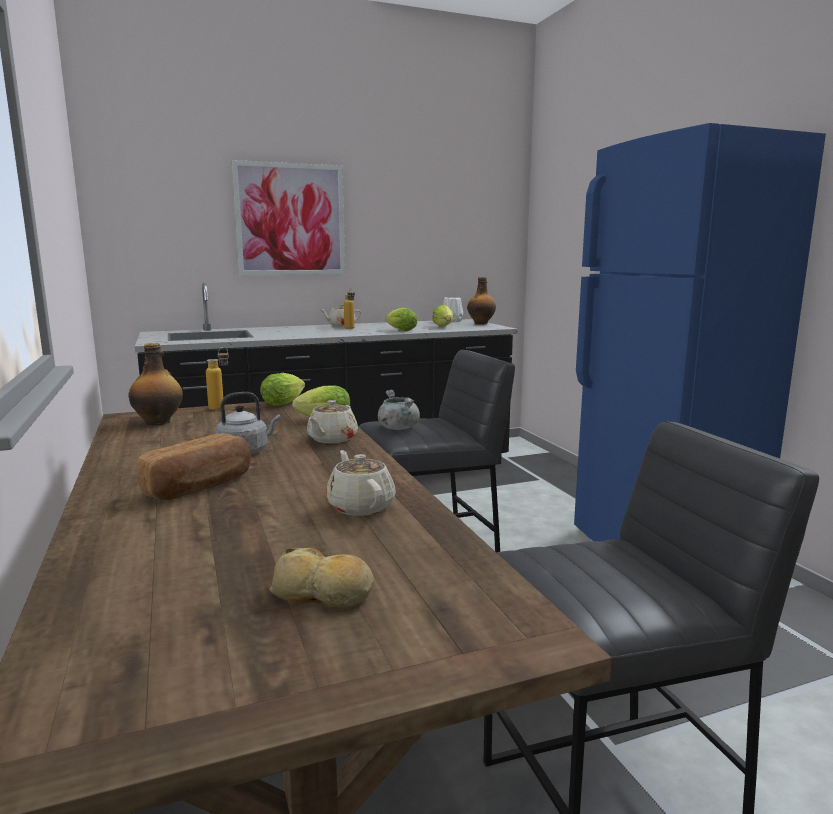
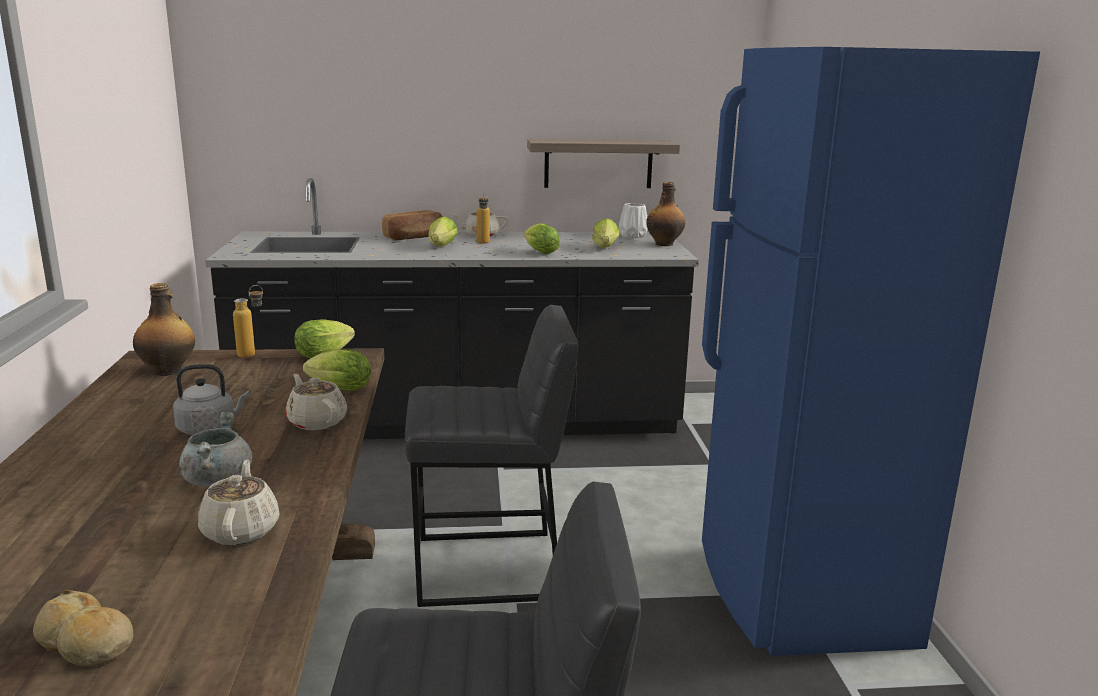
camera: 15 degrees right, 5 degrees up
(200, 486) = (118, 475): bread -> bread (414, 237)
(290, 220) = (424, 99): picture -> none
(321, 331) = (441, 247): none -> lettuce
(332, 439) = (316, 422): beige teapot -> beige teapot turned 105 degrees clockwise
(397, 428) = (440, 403): grey cooking pot -> grey cooking pot (217, 480)
(421, 269) = (598, 163): none -> shelf

